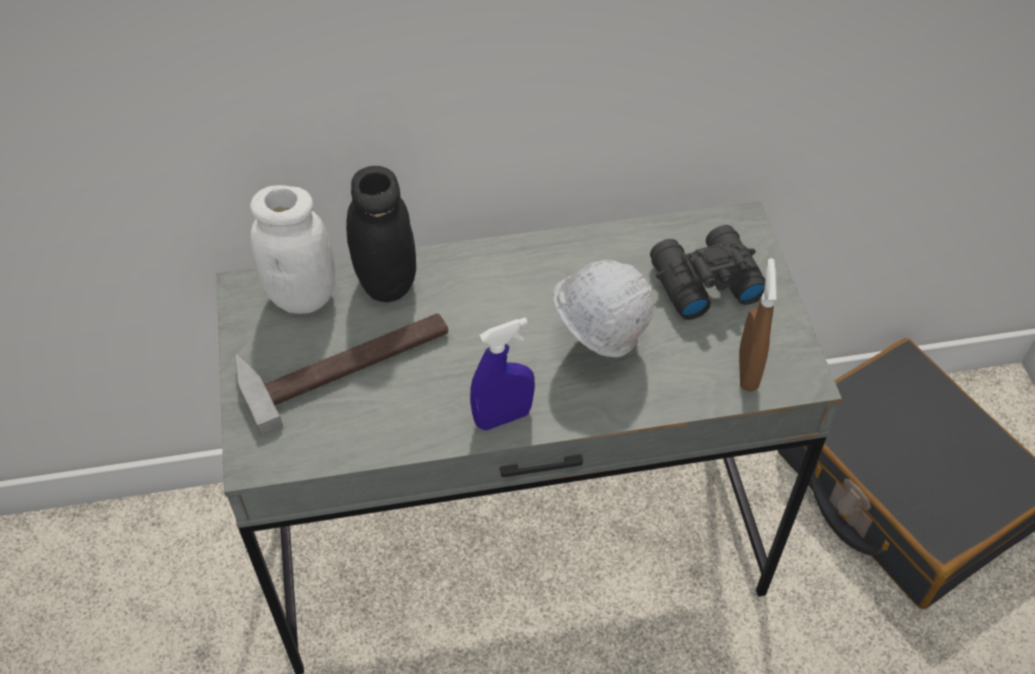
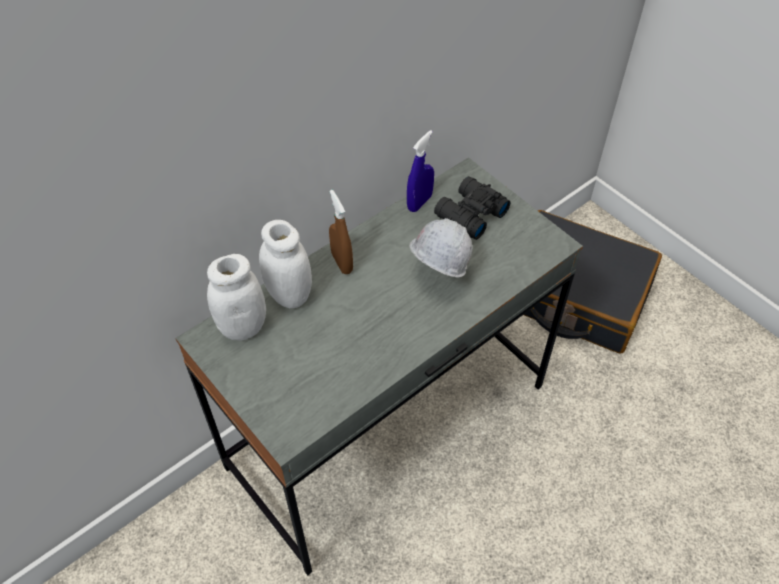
camera: 30 degrees left, 0 degrees up
(344, 359) = (297, 352): hammer -> none
(386, 282) = (289, 295): black jar -> white jar
(503, 417) = (415, 341): blue spray bottle -> blue spray bottle (419, 202)
(747, 371) = (526, 253): brown spray bottle -> brown spray bottle (342, 263)

